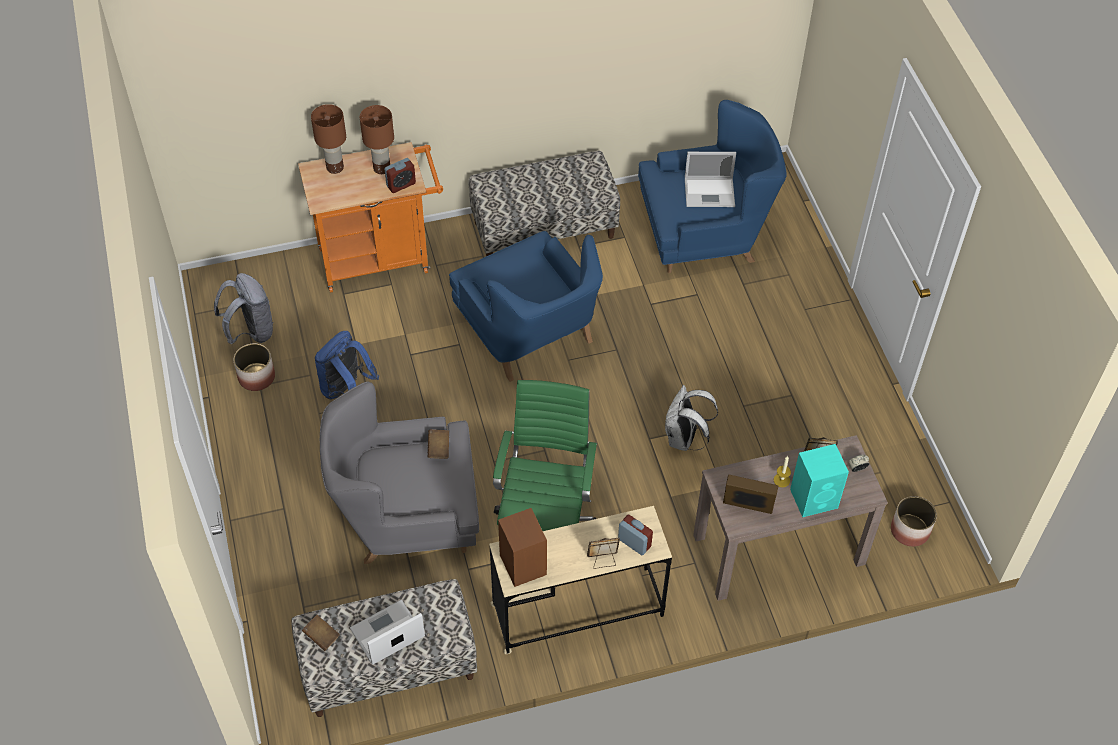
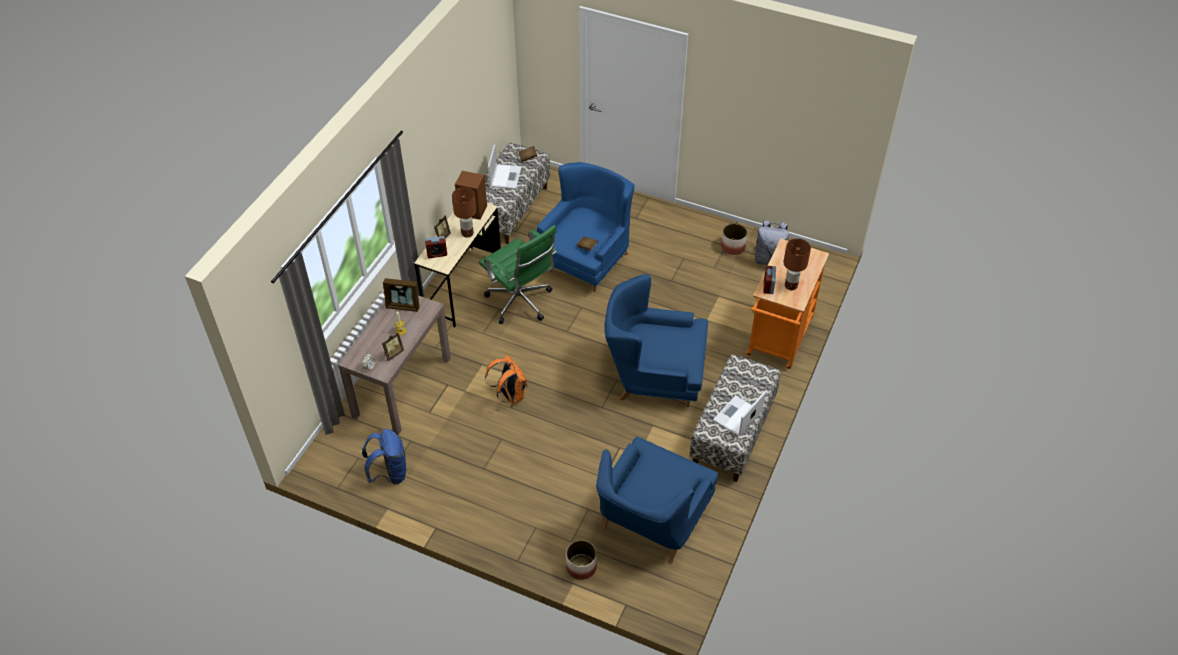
camera: 130 degrees right, 5 degrees down
(334, 167) = (810, 266): brown table lamp -> brown table lamp (467, 233)
(346, 390) = (689, 276): blue backpack -> blue backpack (389, 473)
(407, 513) = (585, 258): grey armchair -> blue armchair
(684, 439) = (510, 395): white backpack -> orange backpack
(710, 192) = (651, 490): laptop -> laptop (737, 417)
(747, 507) = (403, 306): picture frame -> picture frame turned 45 degrees clockwise
(815, 498) = (375, 336): turquoise speaker -> none
(910, 530) = (344, 454): planter -> planter (581, 566)

